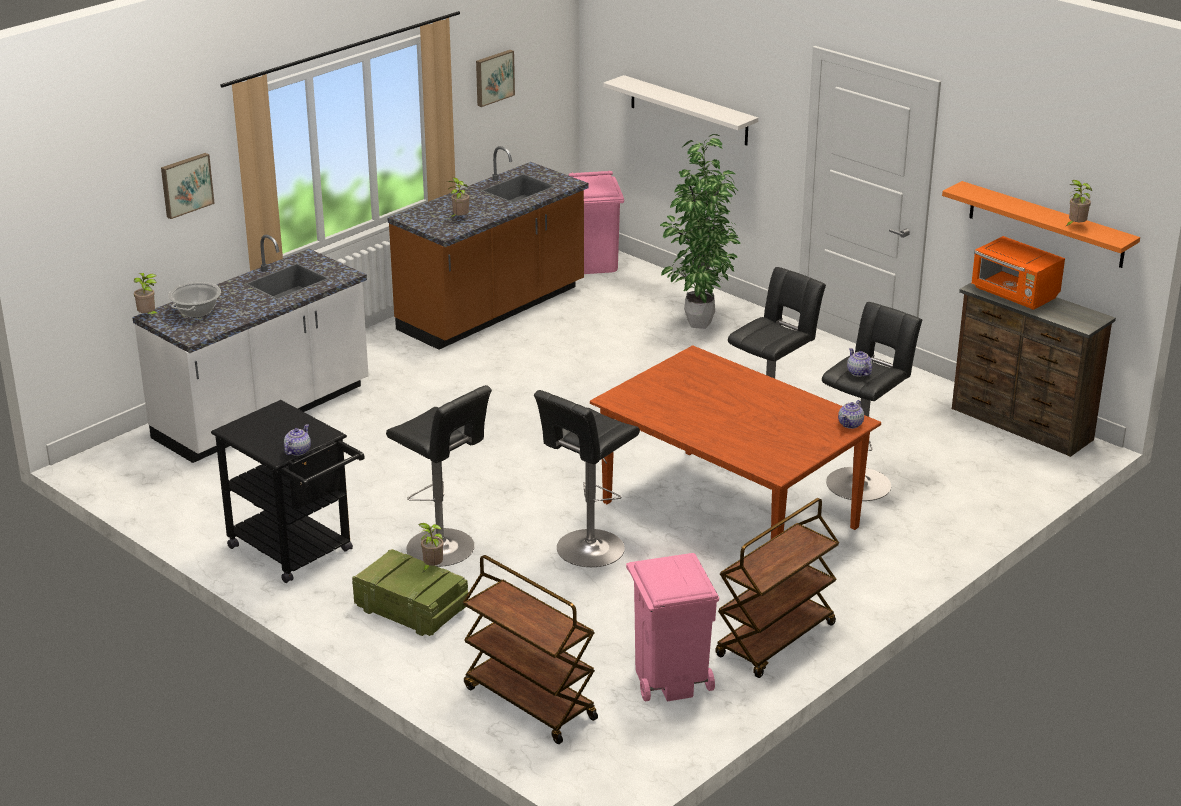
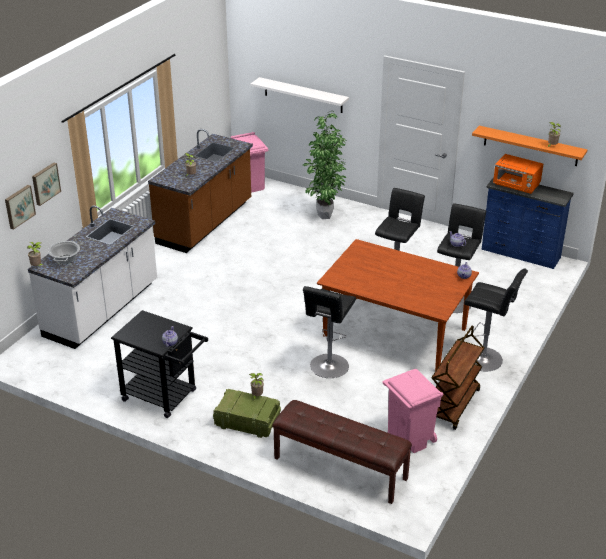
camera: 15 degrees left, 5 degrees up
(444, 549) = (248, 380): black stool -> black stool (486, 360)
(493, 77) = (190, 88): picture -> picture (19, 206)
(528, 703) = (339, 468): brown cart -> brown bench
(1021, 425) = (521, 254): brown dresser -> blue dresser

